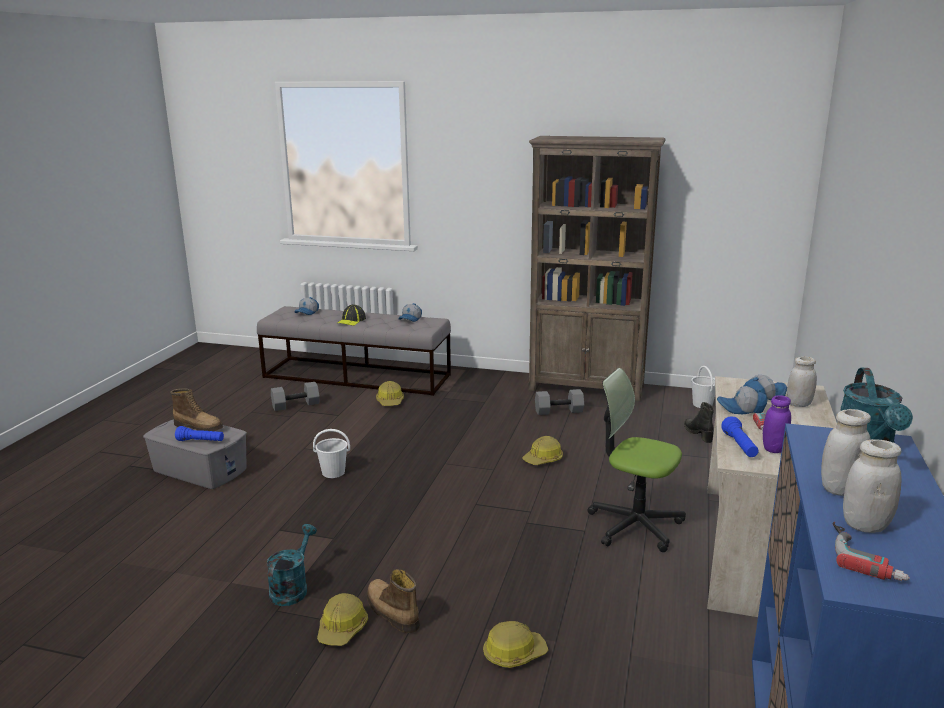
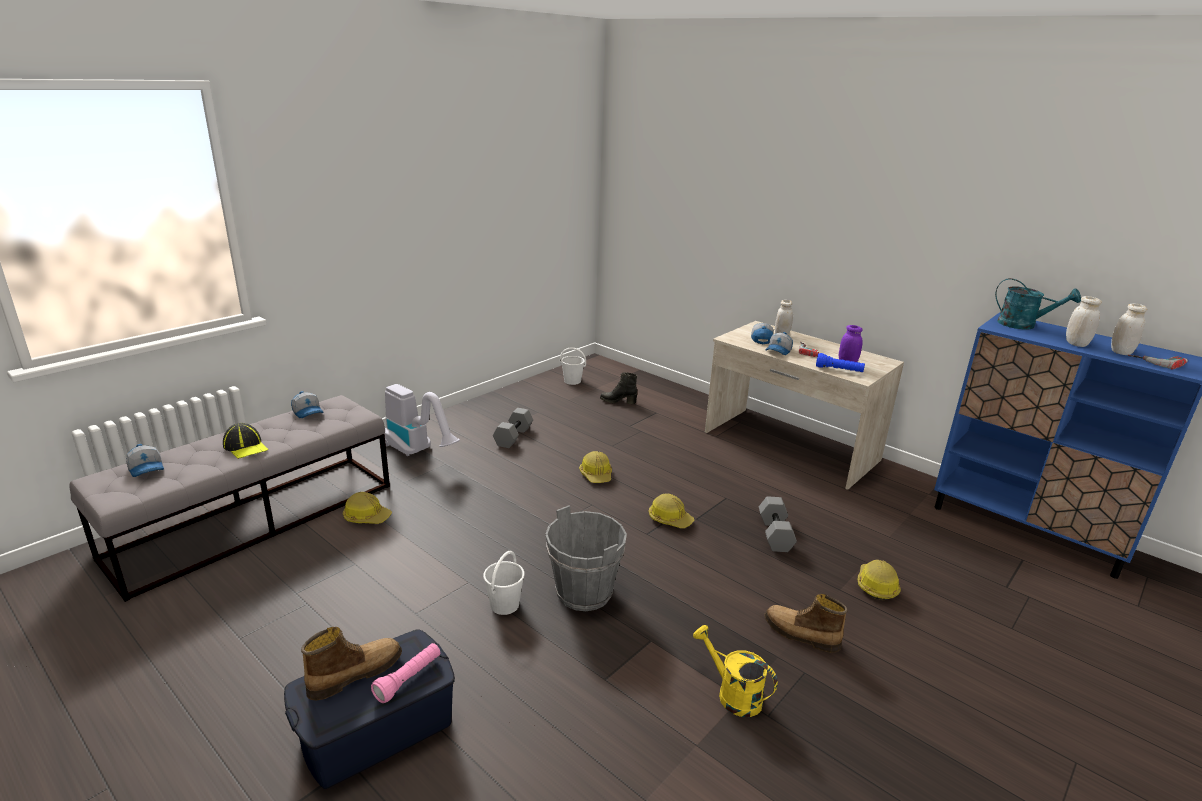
camera: 65 degrees left, 5 degrees up
(200, 441) = (408, 679): blue flashlight -> pink flashlight
(200, 469) = (376, 729): grey storage box -> blue storage box
(292, 588) = (732, 694): turquoise watering can -> yellow watering can
(296, 405) = (274, 590): grey dumbbell -> grey dumbbell (774, 534)
(342, 628) = (815, 673): hard hat -> hard hat (669, 519)
(370, 497) = (584, 592): none -> grey bucket
(391, 612) = (800, 635): boot -> boot turned 45 degrees clockwise
(489, 389) = (418, 452): none -> vacuum cleaner
(587, 388) = (483, 409): brown bookcase -> none
(634, 525) = (731, 475): office chair -> none

